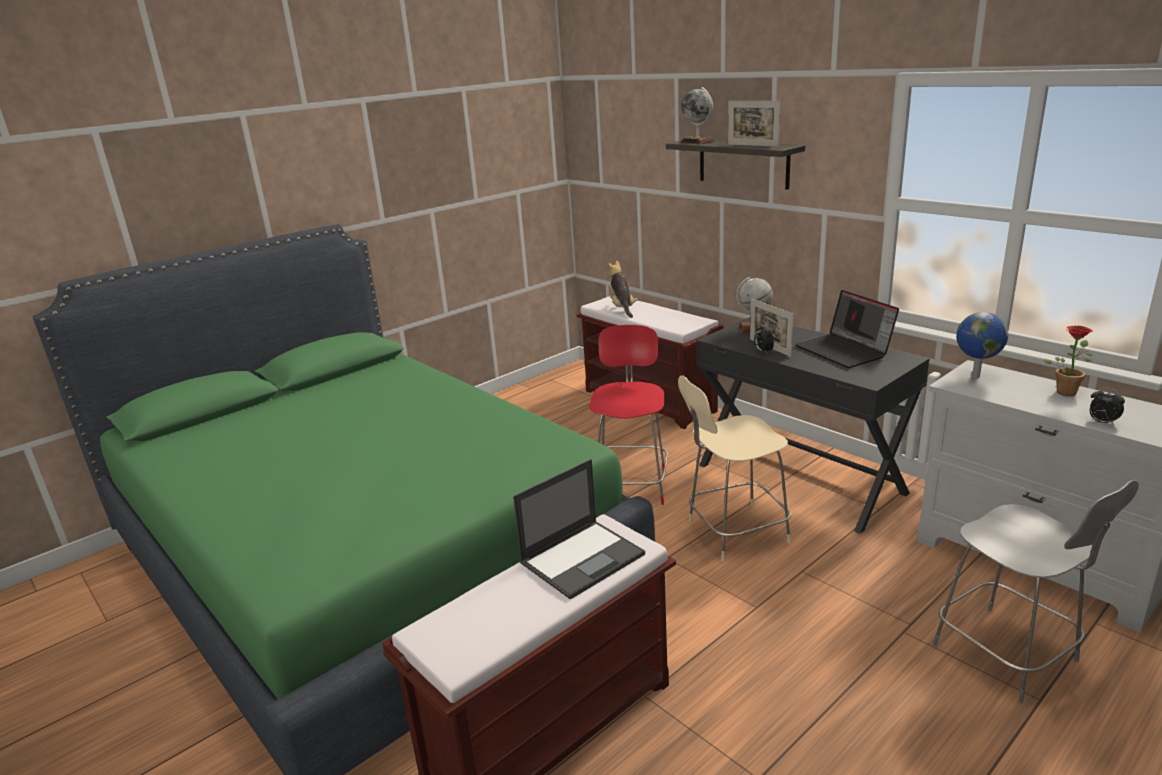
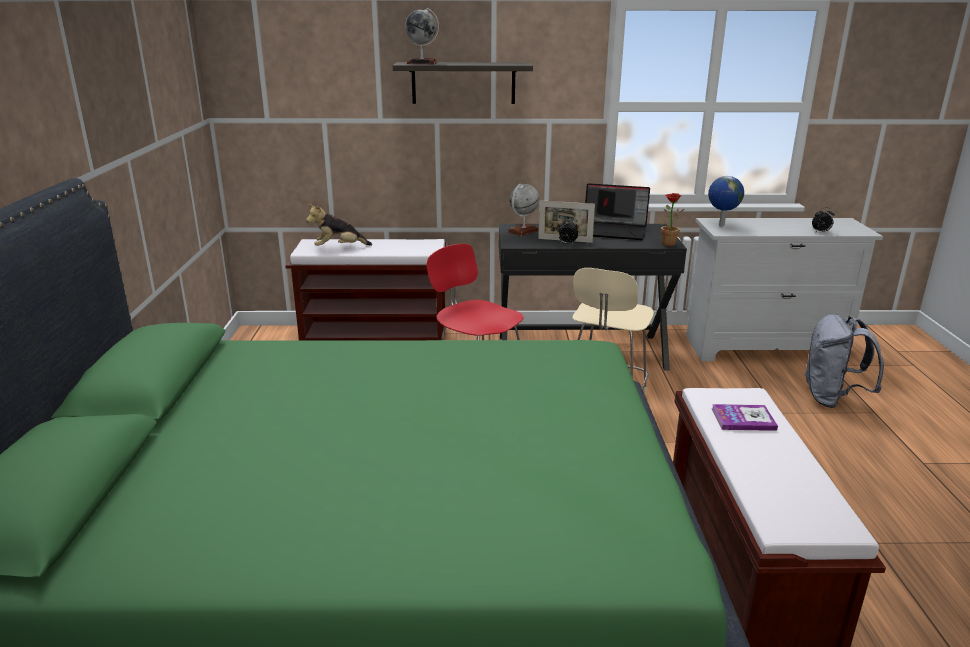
camera: 50 degrees left, 0 degrees up
(583, 558) = (743, 419): laptop -> book
(622, 308) = (339, 248): plush toy -> plush toy turned 45 degrees counterclockwise
(752, 145) = (489, 63): picture frame -> none
(1009, 655) = (832, 399): grey chair -> grey backpack
(1066, 391) = (773, 221): potted plant -> potted plant (667, 243)

